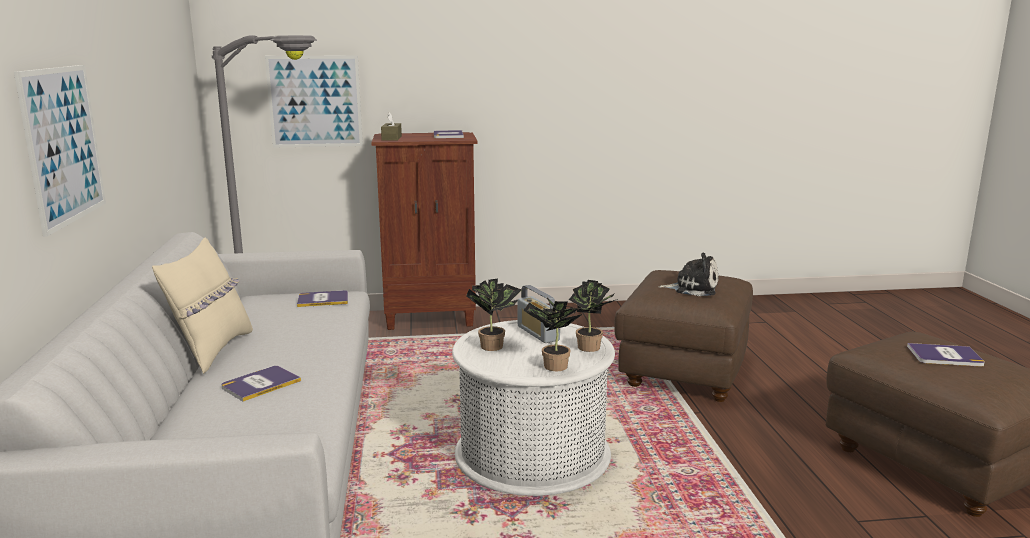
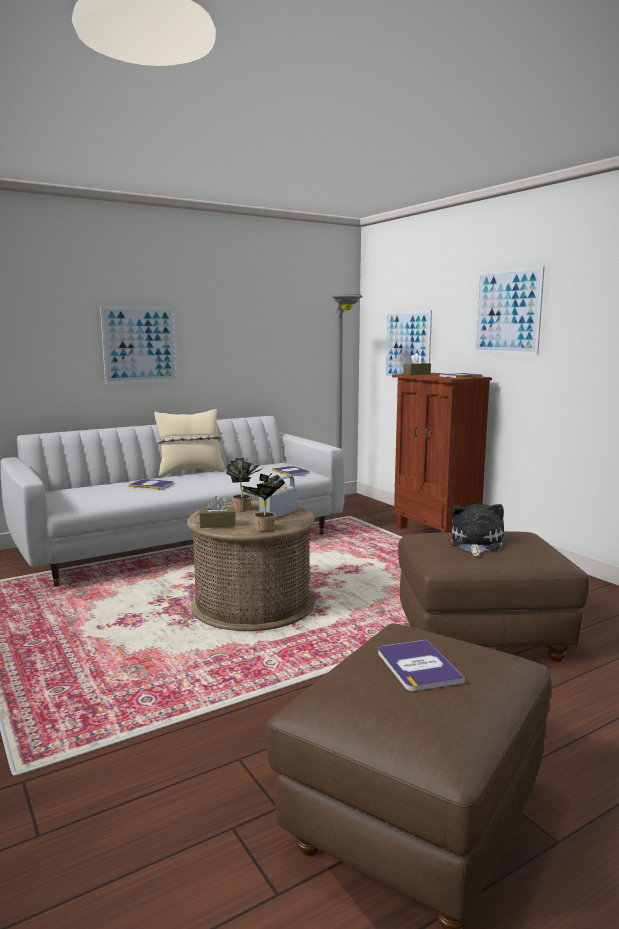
camera: 65 degrees right, 5 degrees down
(479, 60) = (507, 312): none -> picture
(532, 453) = (253, 604): white coffee table -> brown coffee table
(551, 366) = (217, 524): potted plant -> brown tissue box
(693, 288) = (475, 544): plush toy -> plush toy turned 150 degrees counterclockwise

